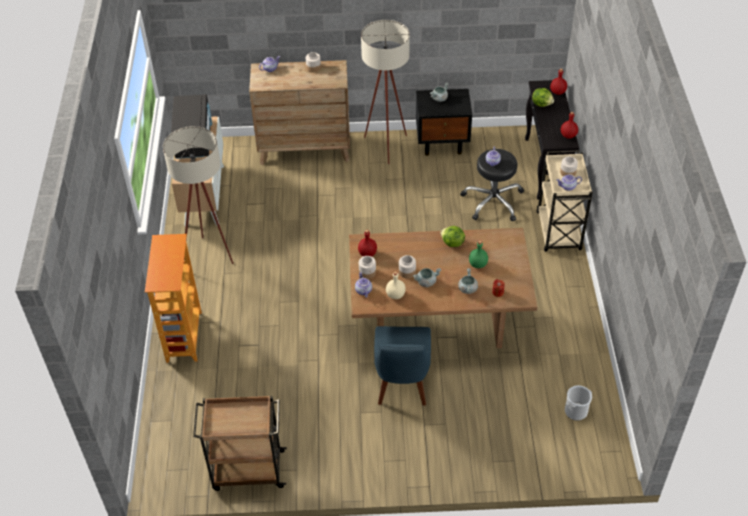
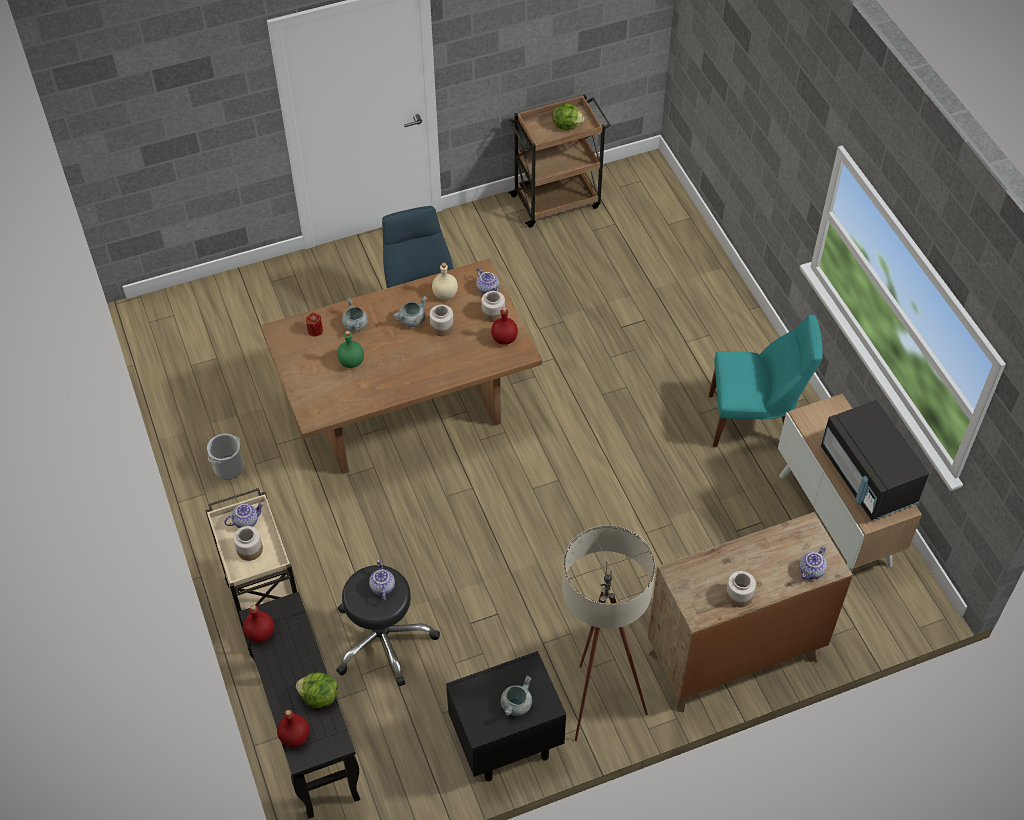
camera: 160 degrees right, 5 degrees up
(183, 337) = (718, 312): bookcase -> none
(211, 259) = (754, 421): beige floor lamp -> turquoise chair
(452, 243) = (395, 383): lettuce -> lettuce (567, 125)
(576, 411) = (207, 351): bucket -> bucket (229, 467)

